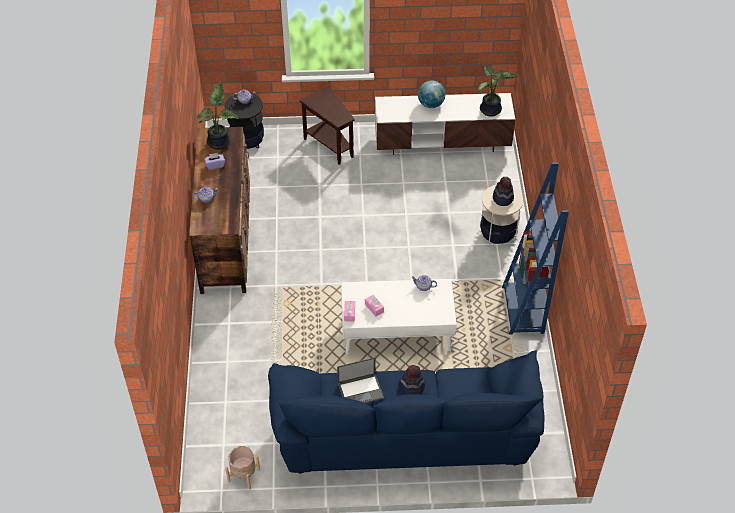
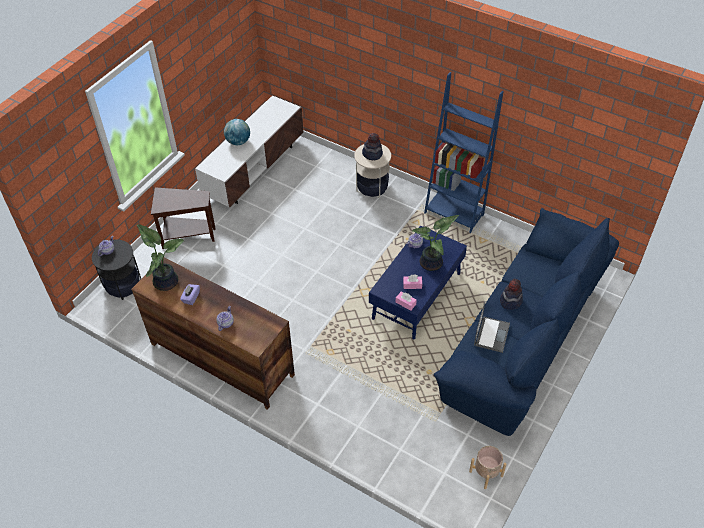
camera: 55 degrees left, 0 degrees up
(396, 331) = (416, 296): white coffee table -> blue coffee table
(491, 111) = (280, 114): potted plant -> potted plant (432, 264)

